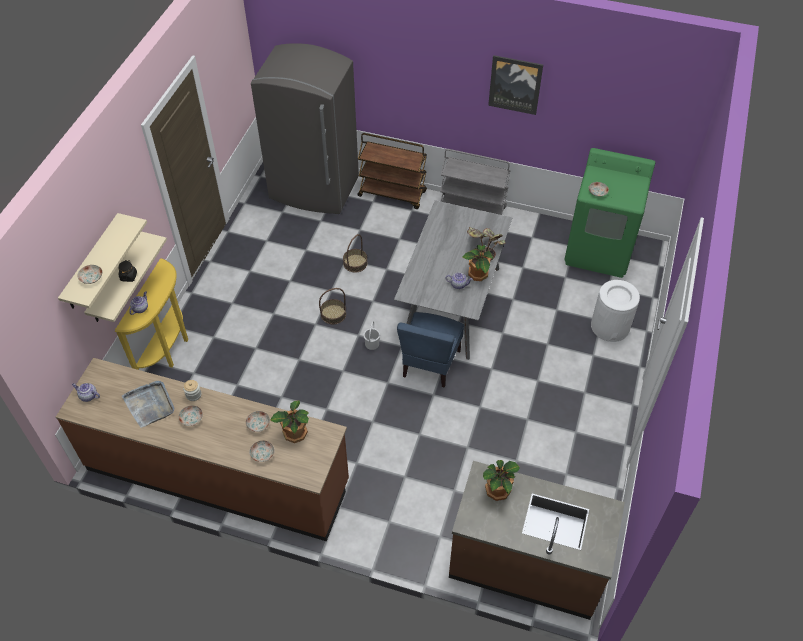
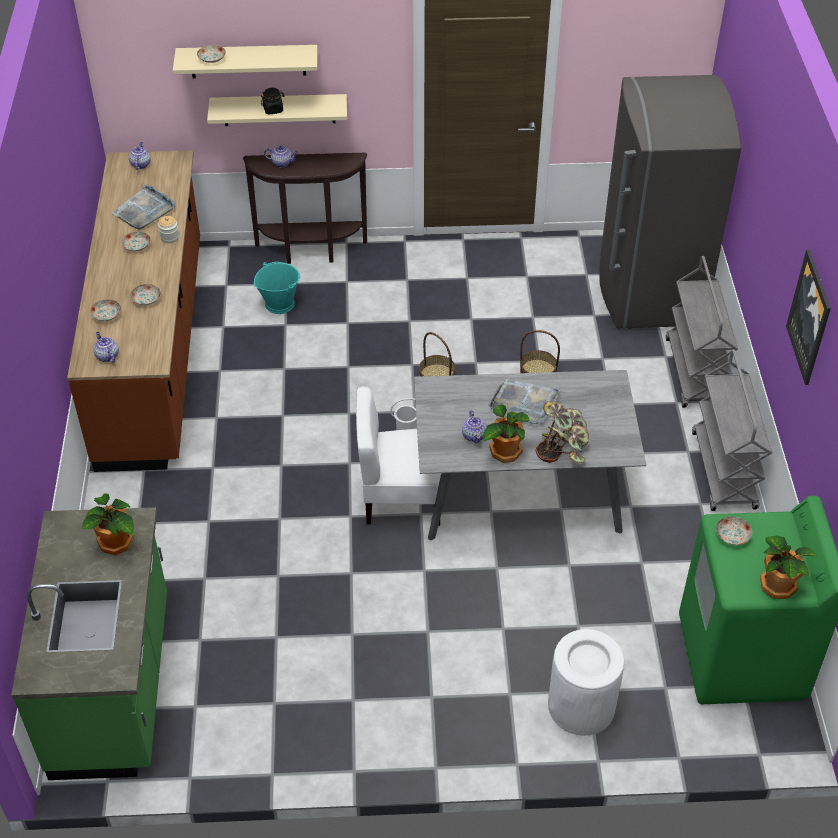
camera: 70 degrees right, 5 degrees down
(169, 349) = (311, 252): yellow console table -> brown console table
(213, 382) = (279, 303): none -> turquoise bucket
(294, 433) = (144, 332): potted plant -> potted plant (777, 585)
(309, 462) = (107, 356): none -> teapot
(393, 194) = (695, 373): brown cart -> grey cart
(430, 363) = (401, 499): blue chair -> white chair
(441, 253) = (524, 403): none -> grey tray
(526, 564) = (114, 686): brown counter -> green counter

